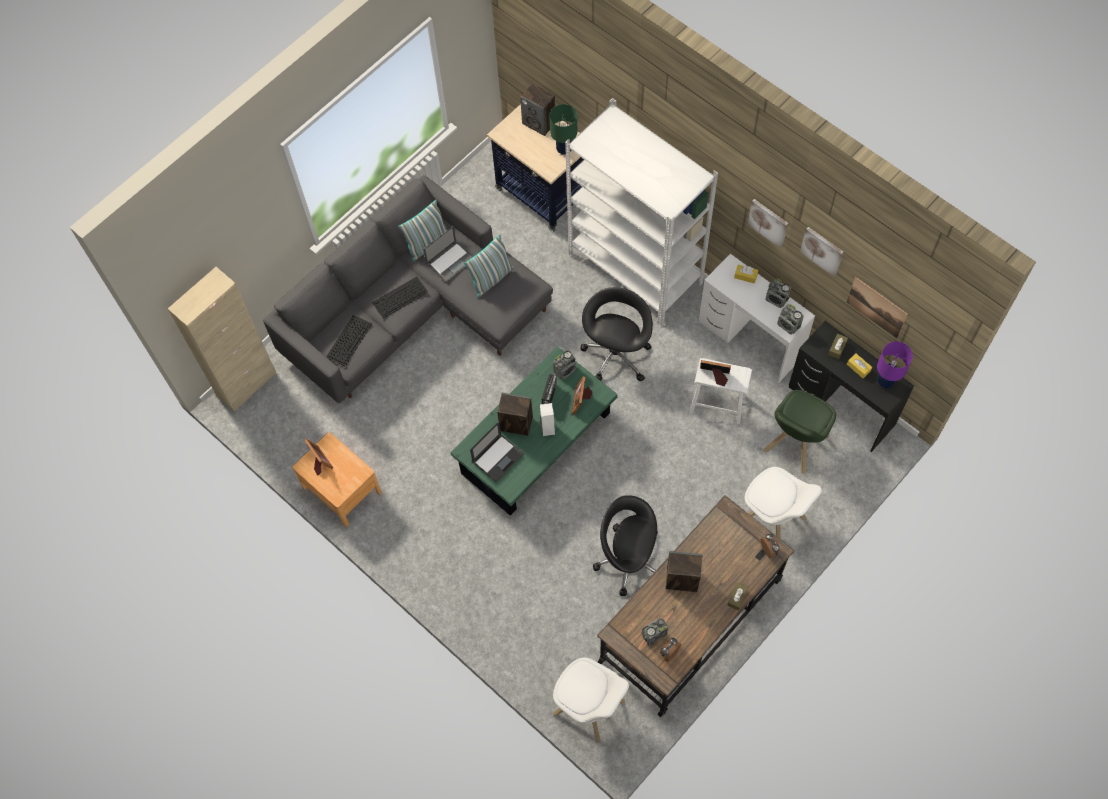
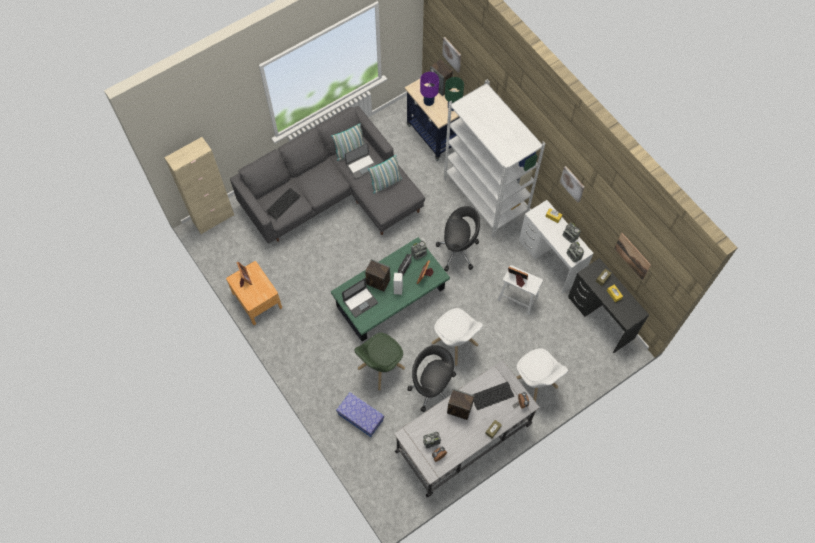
camera: 10 degrees right, 0 degrees up
(399, 298) = (322, 183): keyboard -> keyboard (492, 396)
(536, 624) = (360, 417): none -> storage box
(590, 707) = (382, 480): white chair -> white chair (455, 344)
(616, 355) = (458, 251): black office chair -> black office chair turned 60 degrees clockwise
(691, 619) = (464, 437): brown desk -> grey desk
(795, 443) = (563, 336): green chair -> green chair (380, 368)
(822, 250) = (603, 210): picture -> picture (452, 54)
(885, 382) = (630, 308): purple table lamp -> purple table lamp (429, 102)

